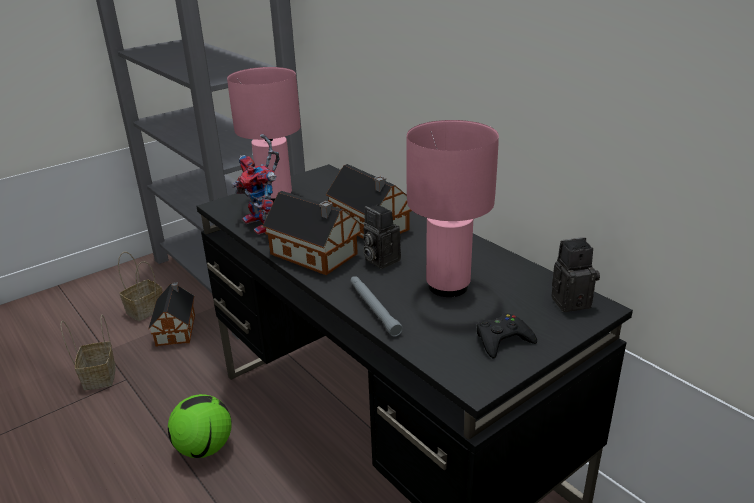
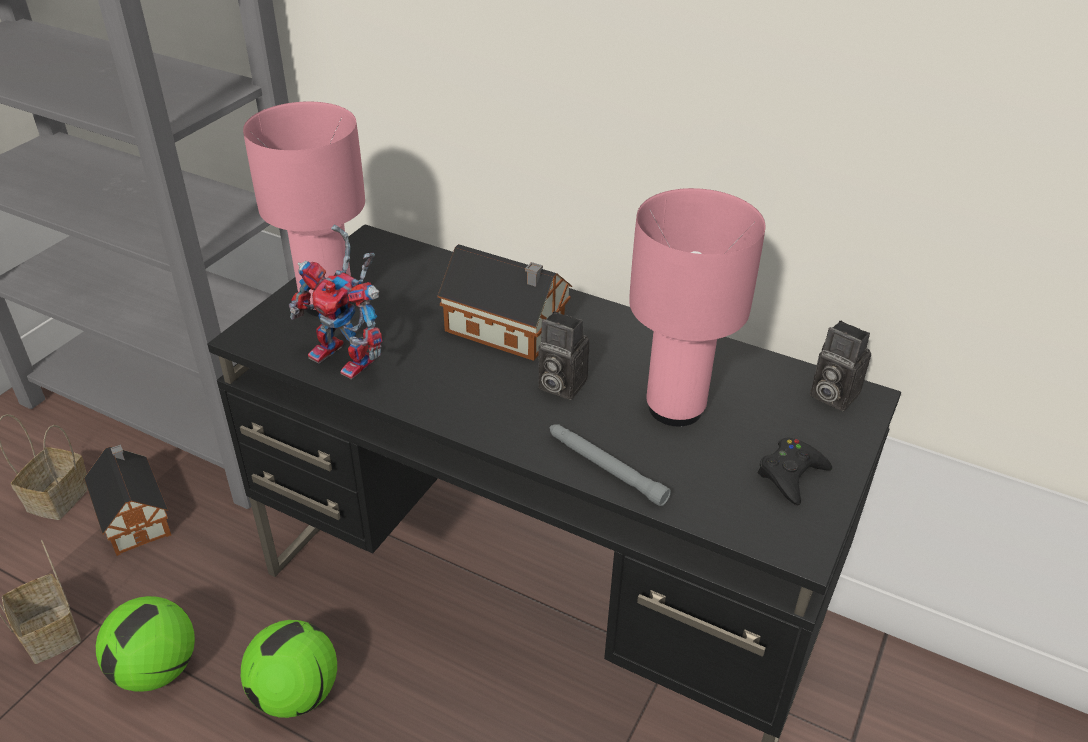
camera: 25 degrees left, 10 degrees up
(139, 411) = (156, 670): none -> football
(316, 255) = (465, 397): toy house -> none
(571, 301) = (830, 395): camera -> camera turned 105 degrees counterclockwise

